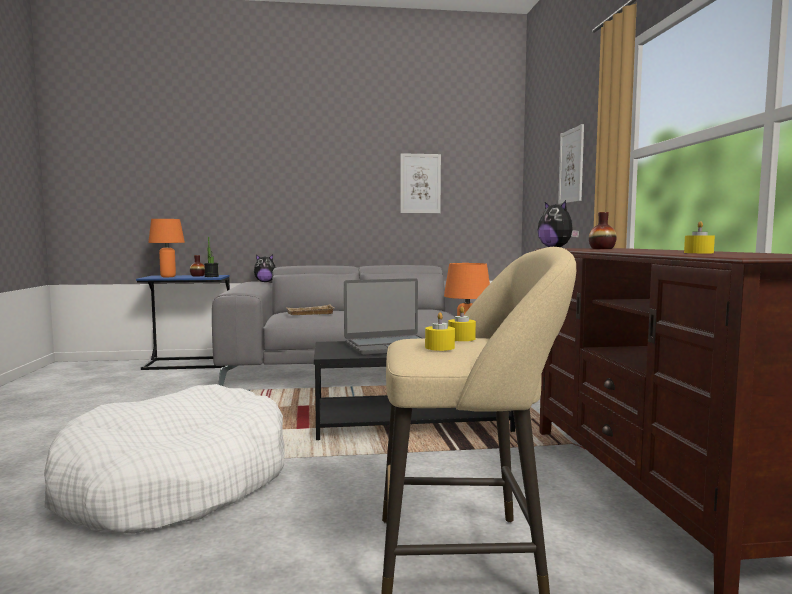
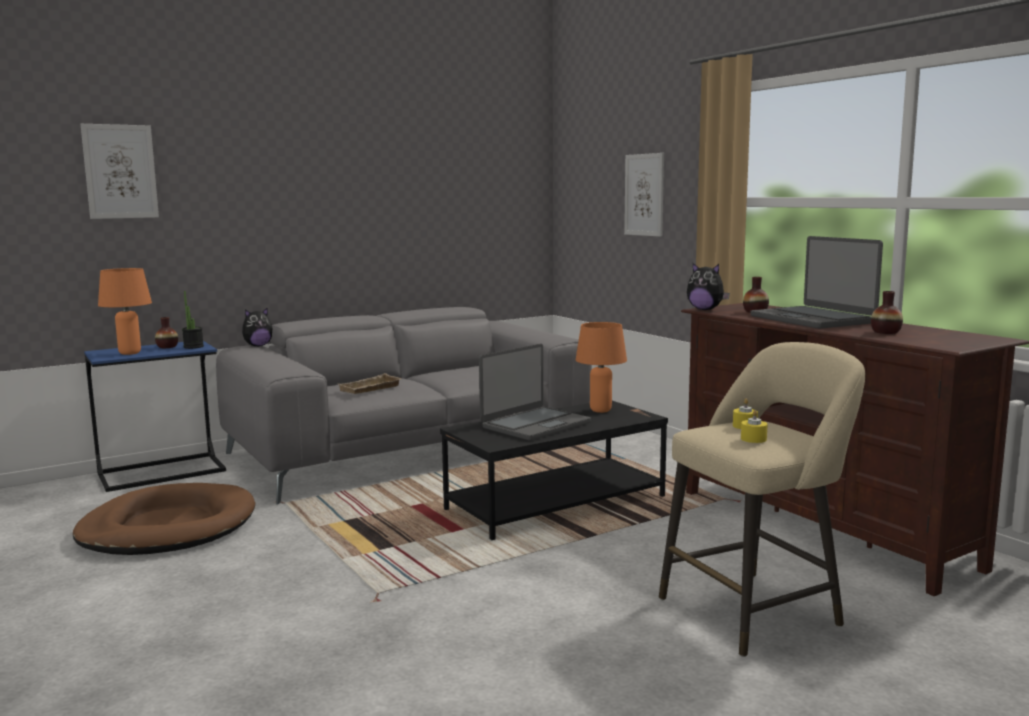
camera: 25 degrees left, 5 degrees up
(133, 394) = (168, 527): none -> brown dog bed
(176, 483) = (418, 612): white dog bed -> none
(420, 183) = (441, 202): picture -> picture (120, 171)
(644, 250) = (812, 319): none -> laptop
(698, 253) = (885, 332): yellow candle -> vase

